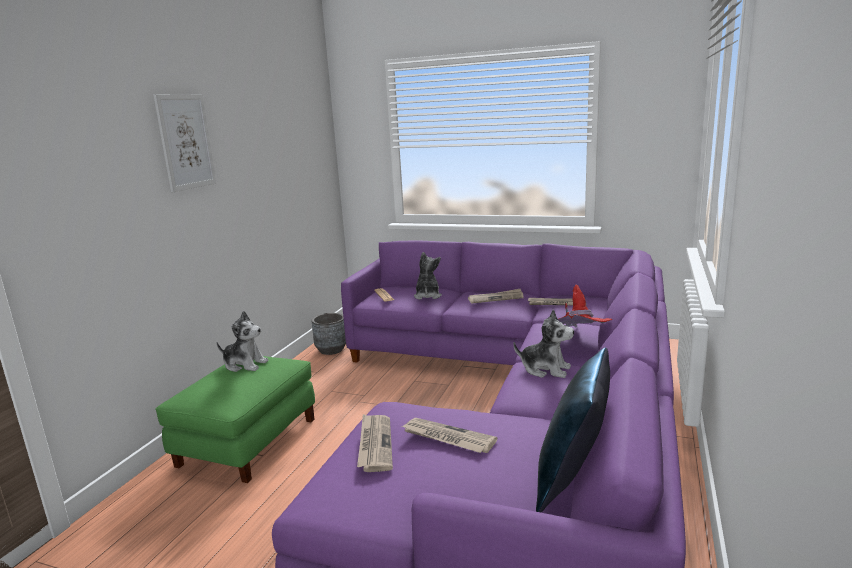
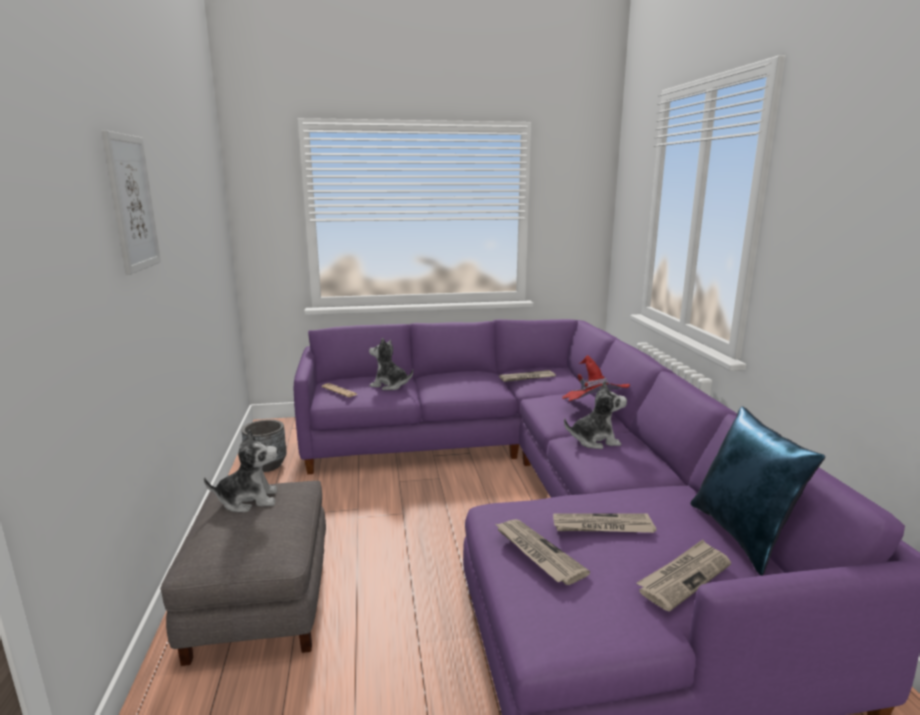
camera: 30 degrees left, 0 degrees up
(247, 441) = (260, 600): green ottoman -> grey ottoman
(427, 296) = (389, 385): plush toy -> plush toy turned 45 degrees counterclockwise
(496, 298) = (466, 379): newspaper -> newspaper (684, 576)

